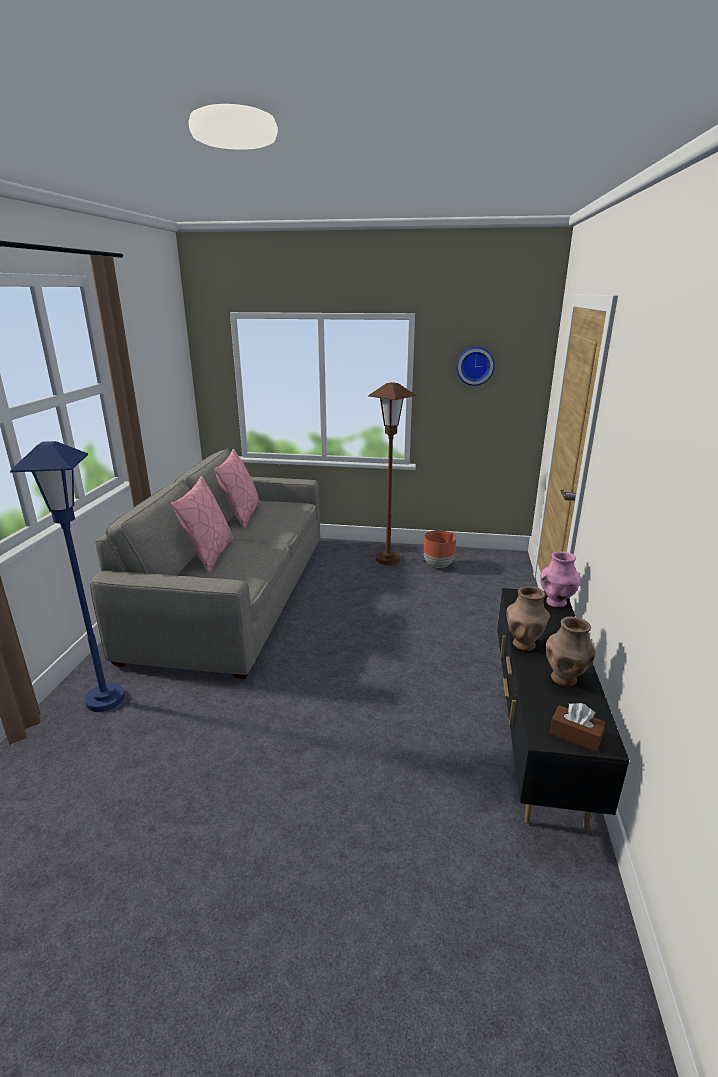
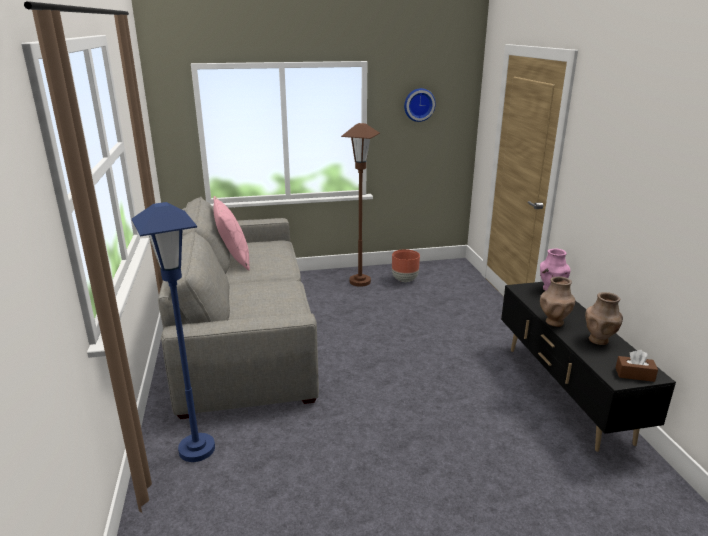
camera: 20 degrees left, 0 degrees up
(208, 554) = (238, 298): pink pillow -> none

